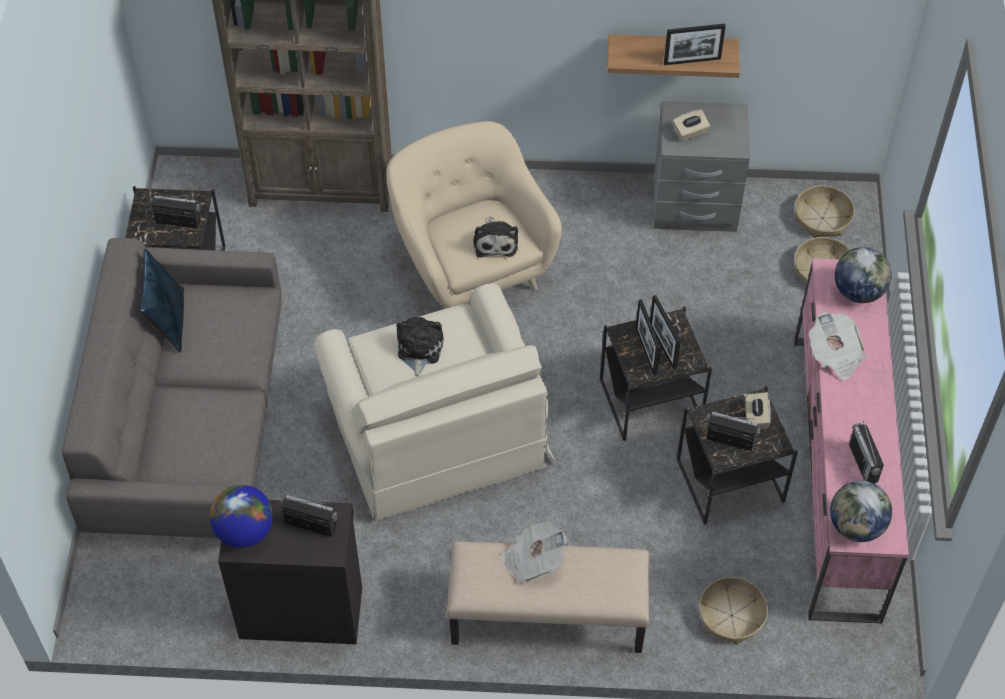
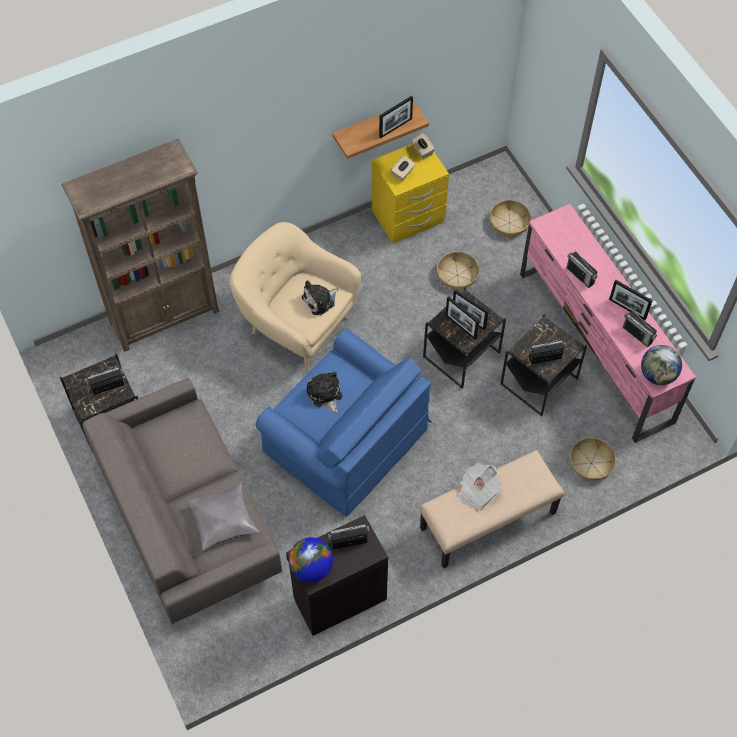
camera: 30 degrees left, 5 degrees up
(168, 321) = (145, 456): blue pillow -> none
(205, 435) = (223, 519): none -> grey pillow
(436, 431) = (346, 440): beige armchair -> blue armchair
(495, 241) = (320, 300): plush toy -> plush toy turned 90 degrees clockwise
(694, 206) = (408, 217): grey nightstand -> yellow nightstand
(755, 417) = (550, 336): beige tissue box -> beige tissue box (422, 151)
(822, 218) = (488, 189): basket -> basket (457, 275)
(835, 355) = (580, 276): newspaper -> radio
(858, 291) = (568, 229): globe -> none
(871, 425) = (627, 309): none -> picture frame

